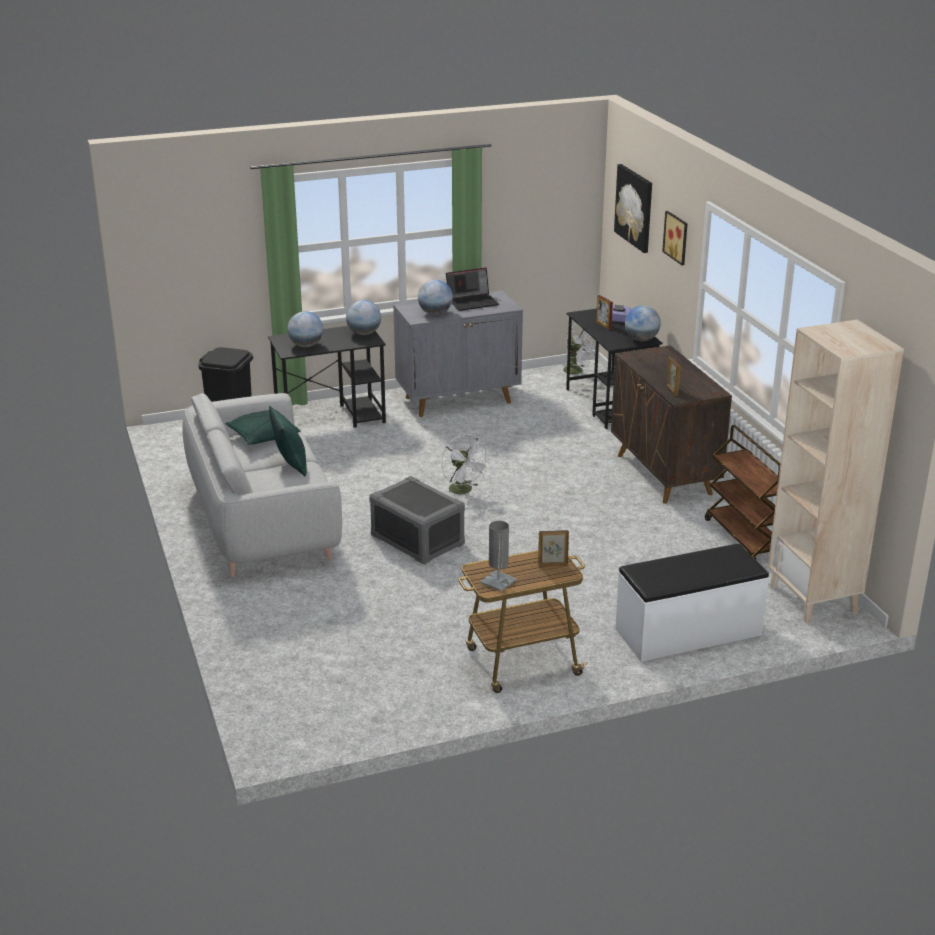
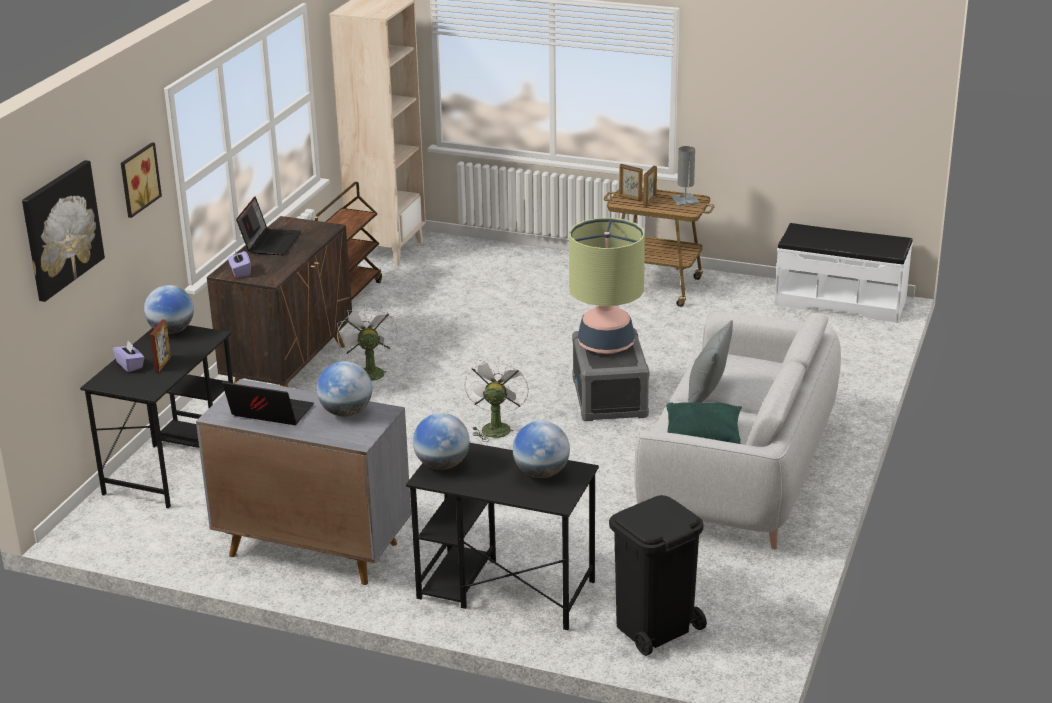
camera: 140 degrees left, 0 degrees up
(291, 464) = (707, 394): green pillow -> grey pillow
(425, 501) = (606, 344): none -> table lamp
(577, 371) = (101, 530): white fan -> white fan (368, 372)
(657, 353) = (240, 272): none -> purple tissue box
(672, 390) = (317, 235): picture frame -> picture frame (650, 202)
(688, 375) = (270, 242): none -> laptop
(688, 632) = (510, 263): white bench -> white bench (840, 302)

